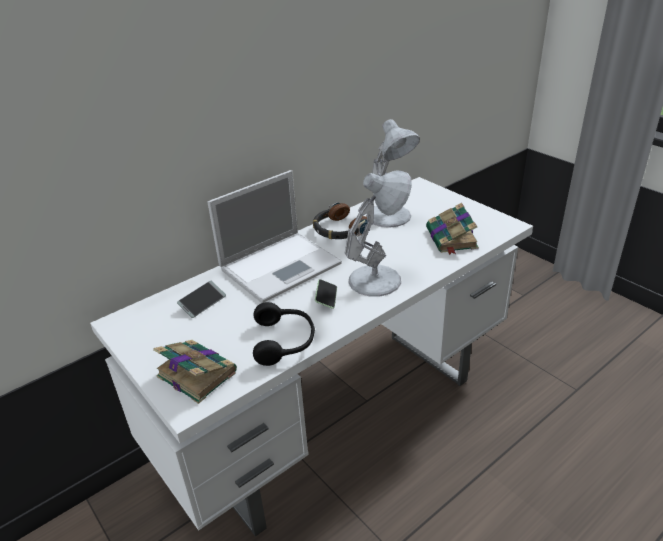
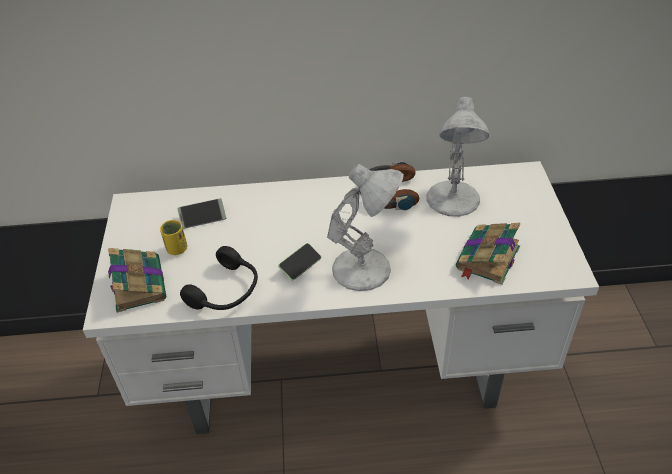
camera: 35 degrees right, 10 degrees up
(204, 334) = (177, 249): none -> yellow cup
(282, 265) = (298, 209): laptop -> none

